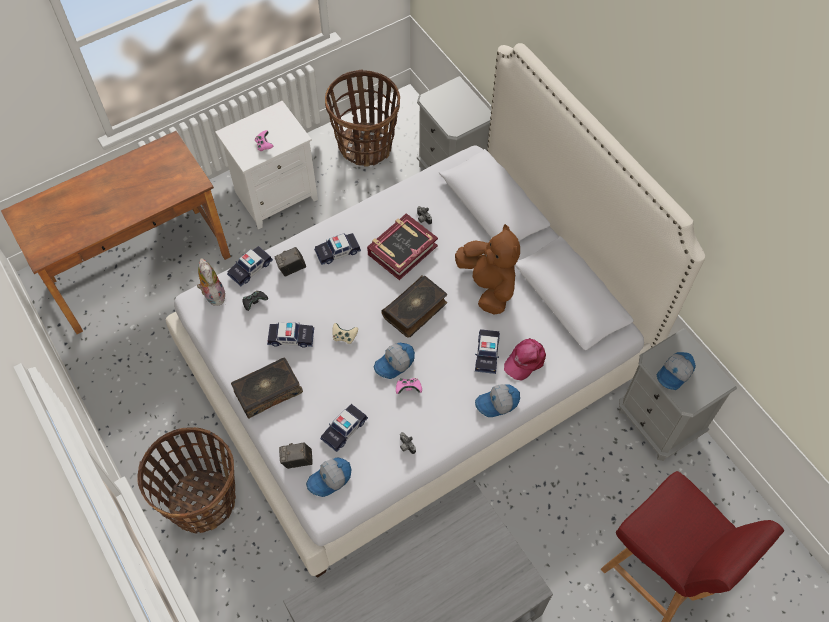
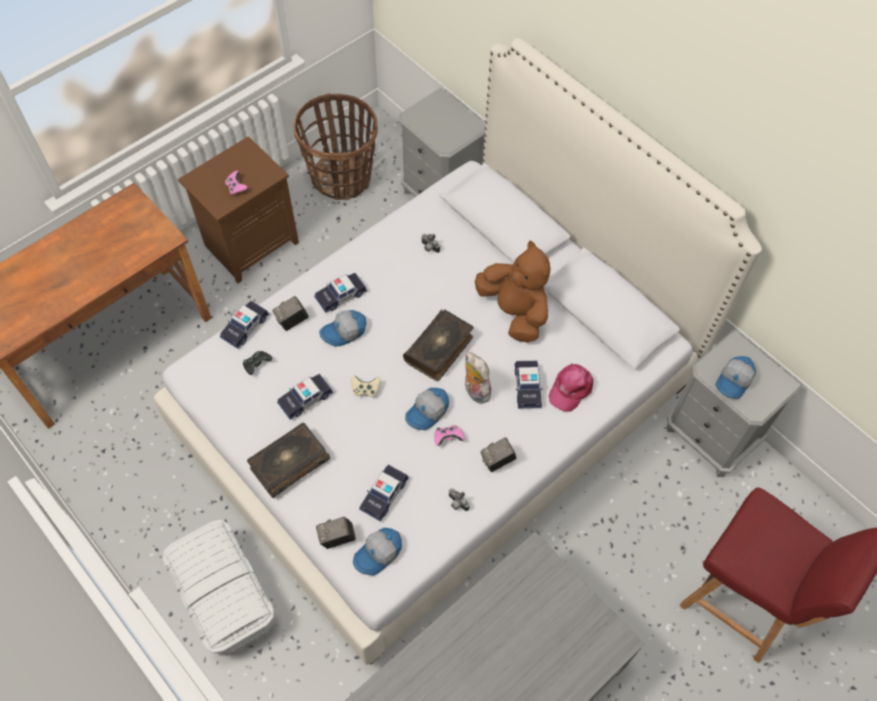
camera: 10 degrees left, 0 degrees up
(203, 501) = (225, 598): basket -> white storage box
(213, 294) = (207, 362): plush toy -> plush toy (475, 391)
(276, 195) = (251, 243): white nightstand -> brown nightstand
(291, 337) = (305, 399): toy car -> toy car turned 150 degrees clockwise
(402, 250) = (412, 284): book -> none
(448, 415) = (497, 461): none -> camera
(497, 404) = (549, 441): cap -> cap (344, 332)

